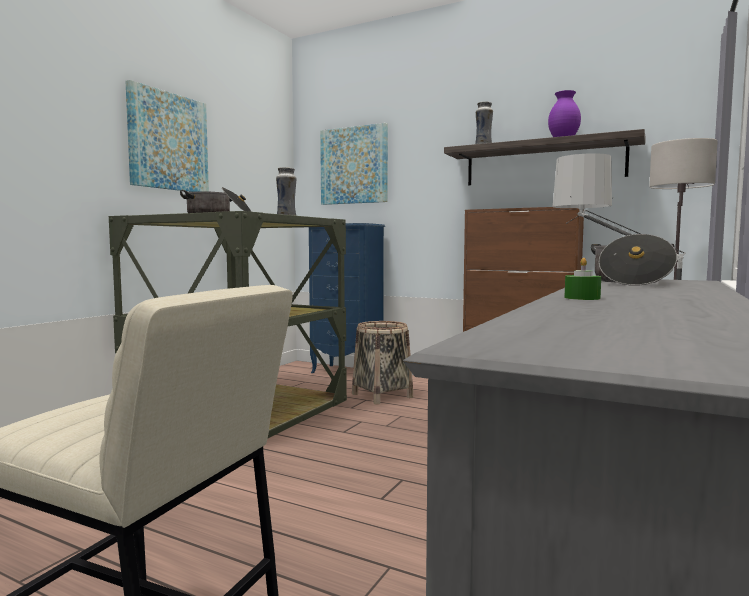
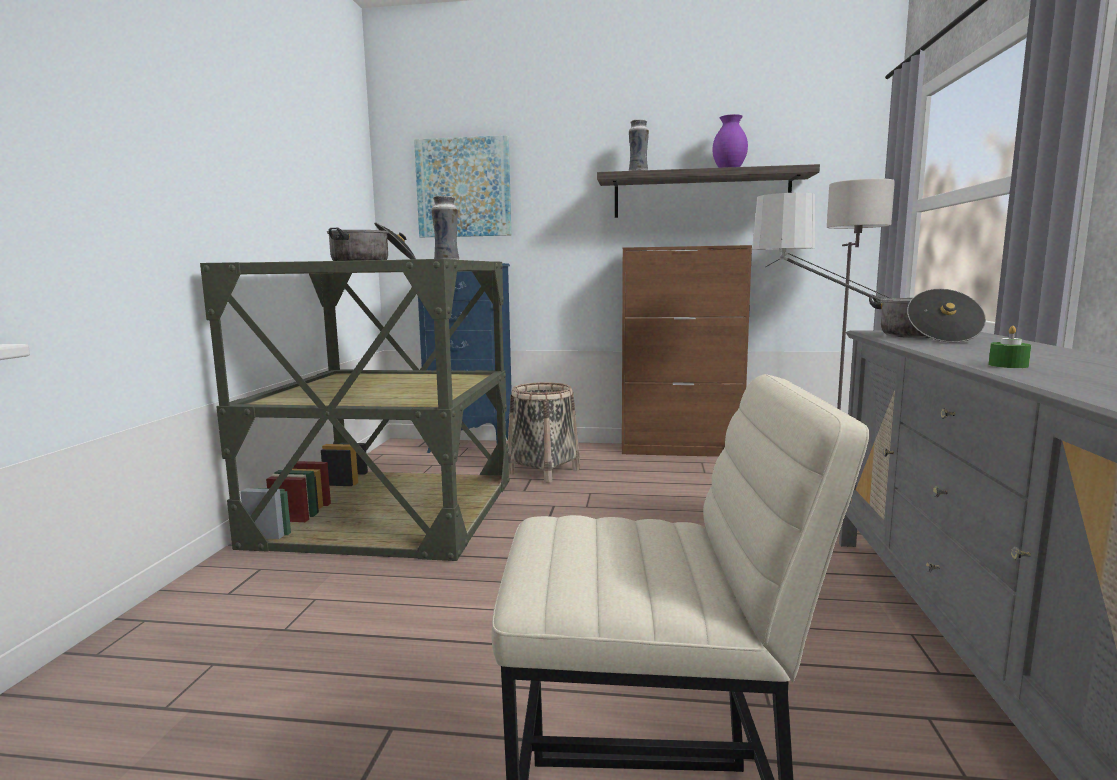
camera: 20 degrees left, 5 degrees up
(168, 141) = (250, 151): picture -> none

